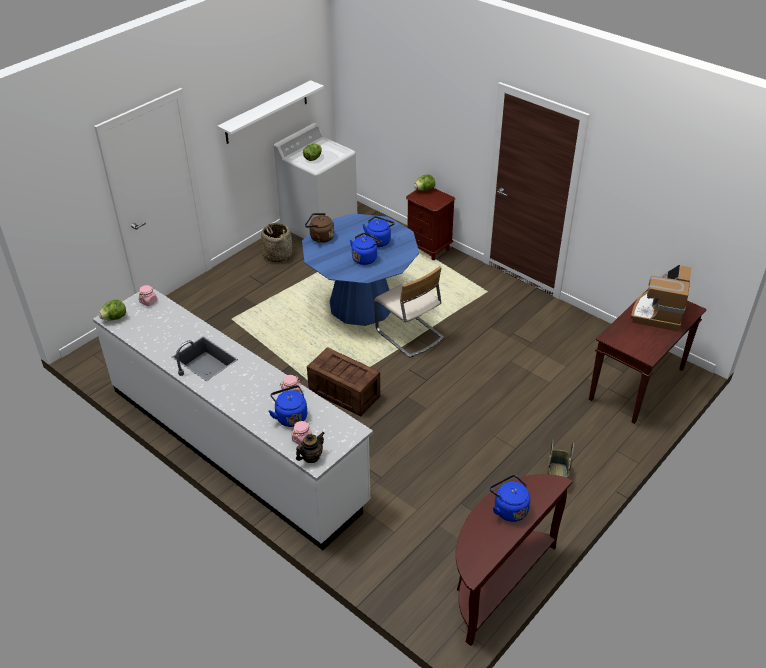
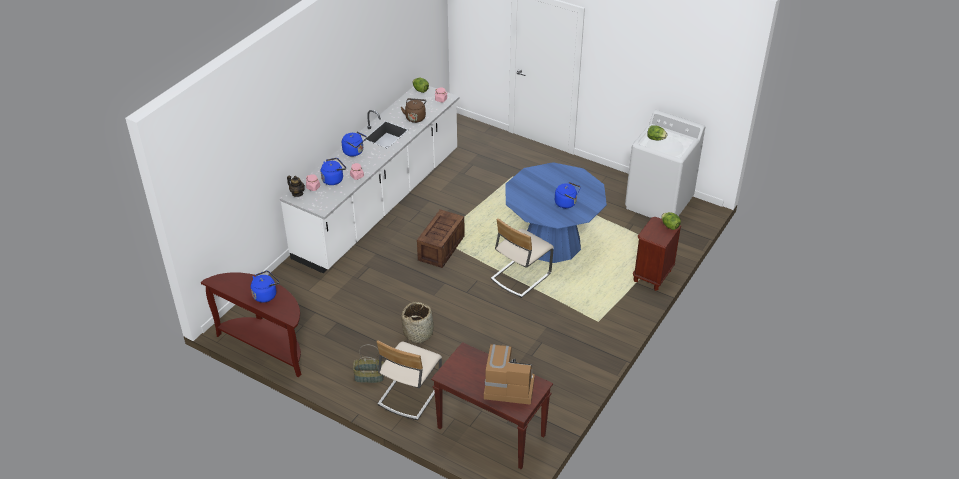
camera: 80 degrees right, 0 degrees up
(266, 112) = (657, 80): white shelf -> none
(277, 255) = (604, 185): basket -> basket (418, 333)
(320, 237) = (560, 171): brown kettle -> brown kettle (415, 117)
(365, 258) = (539, 199): blue kettle -> blue kettle (354, 152)
(584, 443) = (409, 394): none -> beige chair

